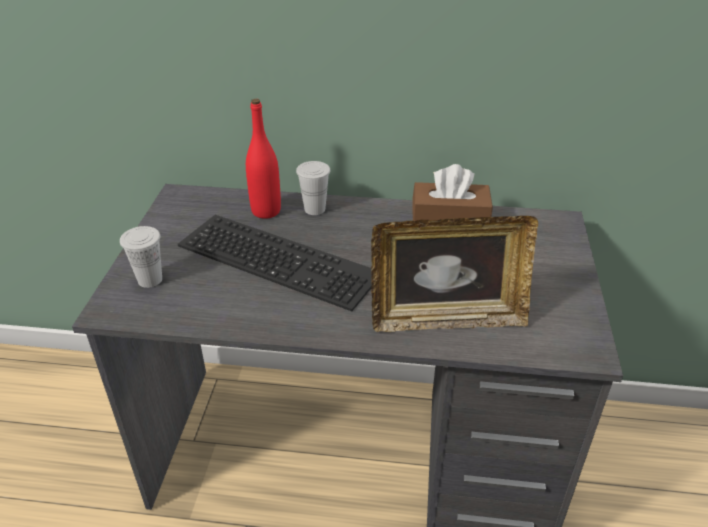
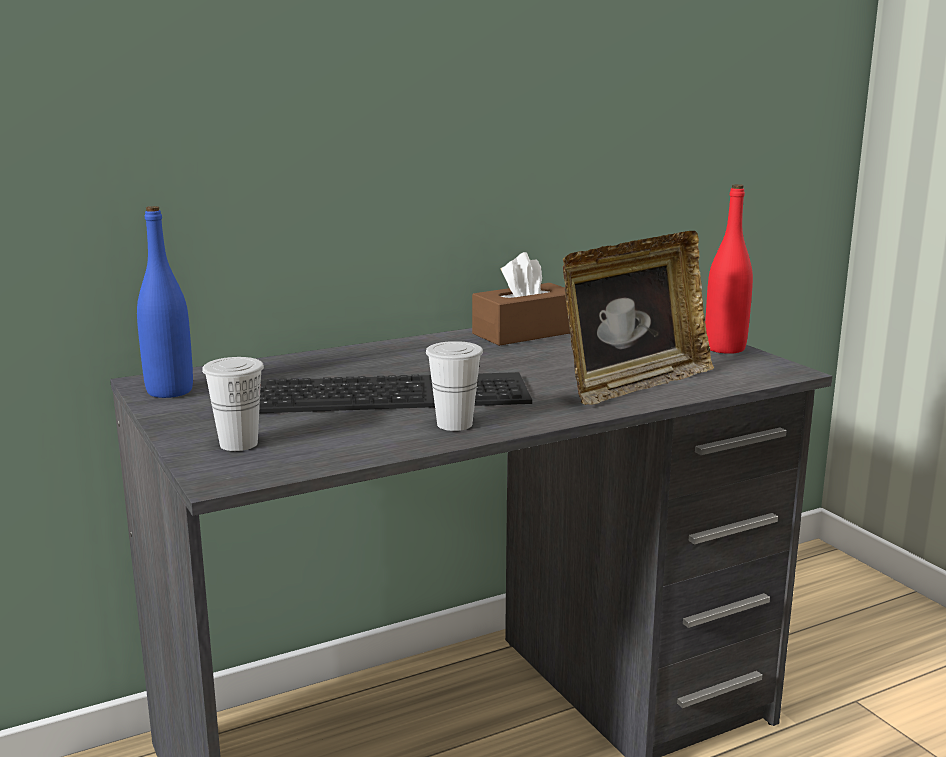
camera: 35 degrees left, 20 degrees down
(176, 209) = (169, 391): none -> blue bottle
(266, 211) = (299, 368): red bottle -> red bottle (725, 348)
(314, 209) = (359, 355): white cup -> white cup (454, 424)

